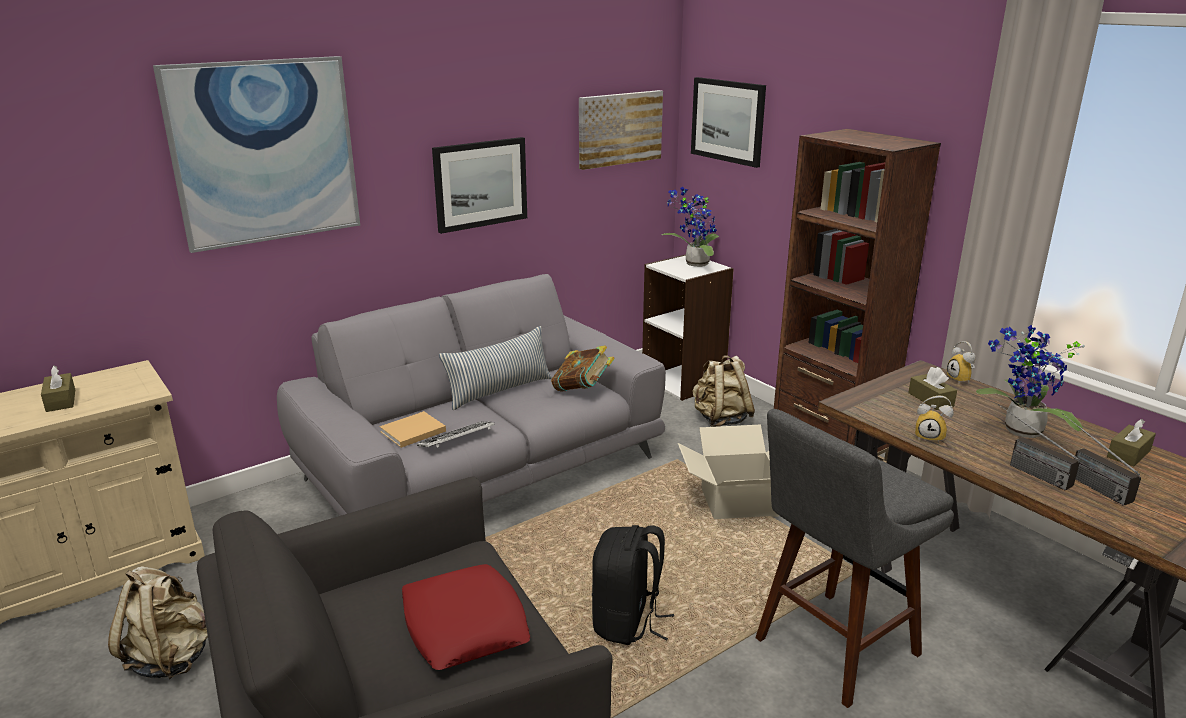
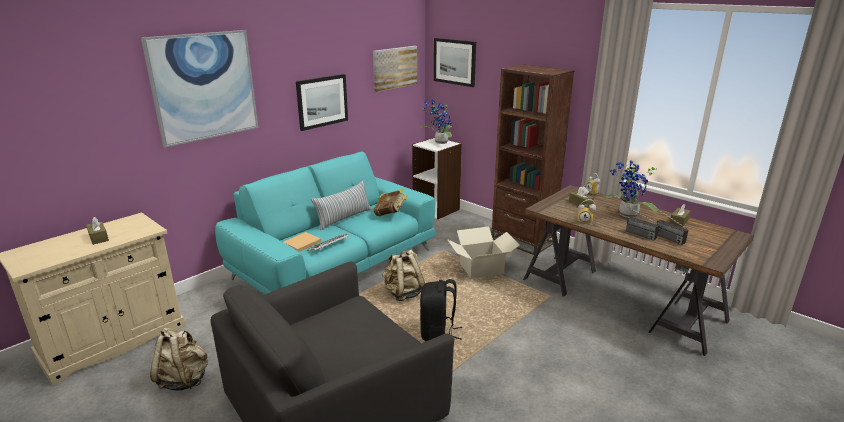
camera: 10 degrees left, 0 degrees up
(464, 625) = (365, 335): red pillow -> none
(483, 468) = (335, 264): grey sofa -> turquoise sofa
(720, 419) = (461, 227): beige backpack -> beige backpack (403, 293)
(831, 649) = (545, 334): grey stool -> none

